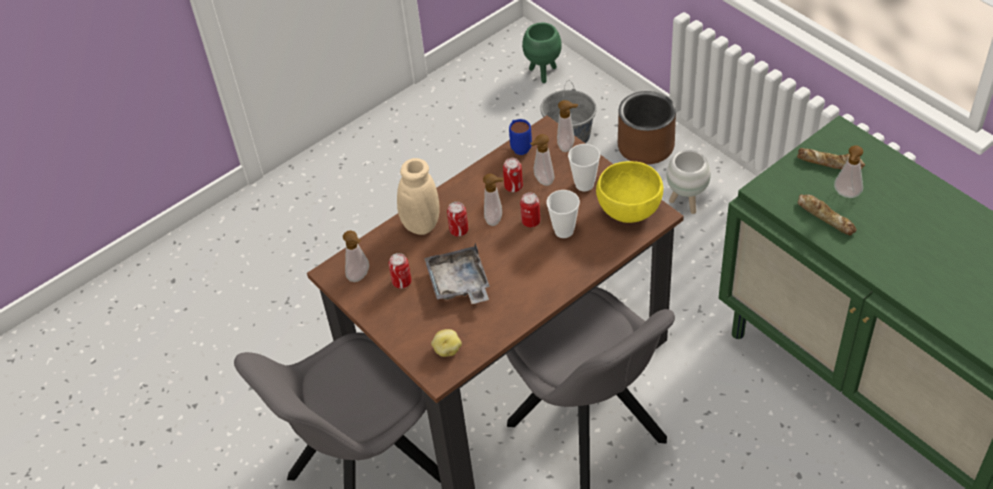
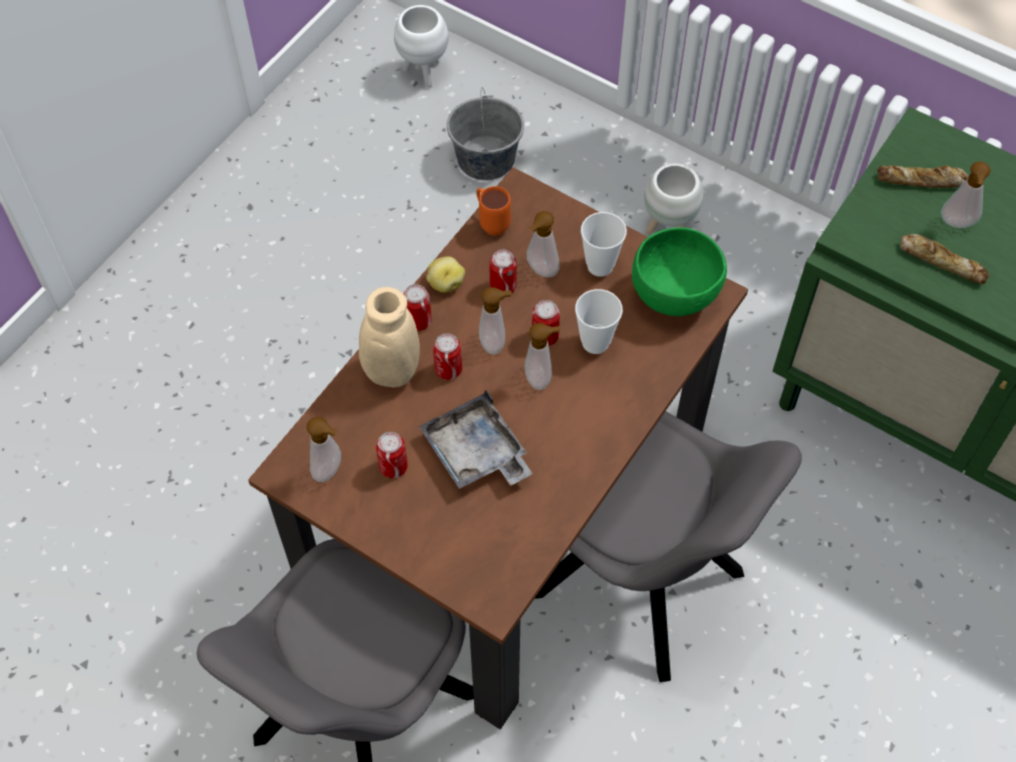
camera: 20 degrees left, 10 degrees up
(447, 349) = (493, 560): potato -> potato (445, 283)
(449, 198) = (418, 321): none -> can
(519, 146) = (491, 223): blue mug -> orange mug
(543, 73) = (424, 73): green planter -> white planter
(568, 146) = (558, 211): soap dispenser -> soap dispenser (541, 377)
(630, 211) = (675, 296): yellow bowl -> green bowl
(646, 146) = (592, 158): brown planter -> none

